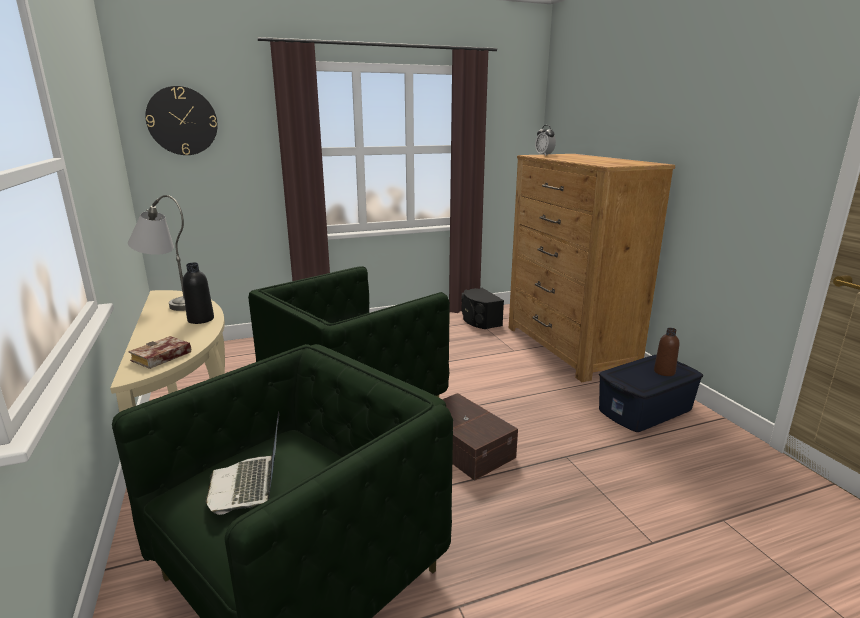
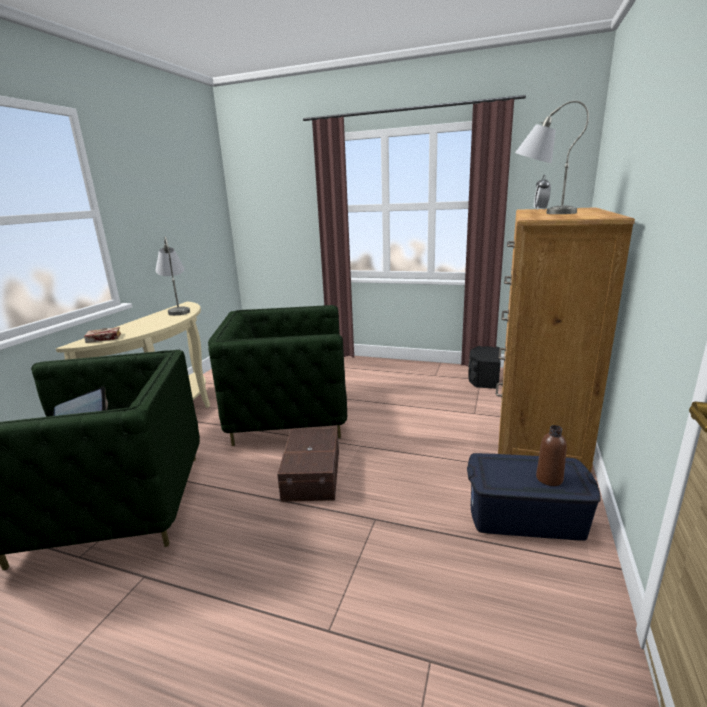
camera: 40 degrees right, 0 degrees up
(182, 121) = (260, 187): wall clock -> none
(201, 319) = (164, 322): black bottle -> none
(576, 160) = (541, 213): none -> grey table lamp

